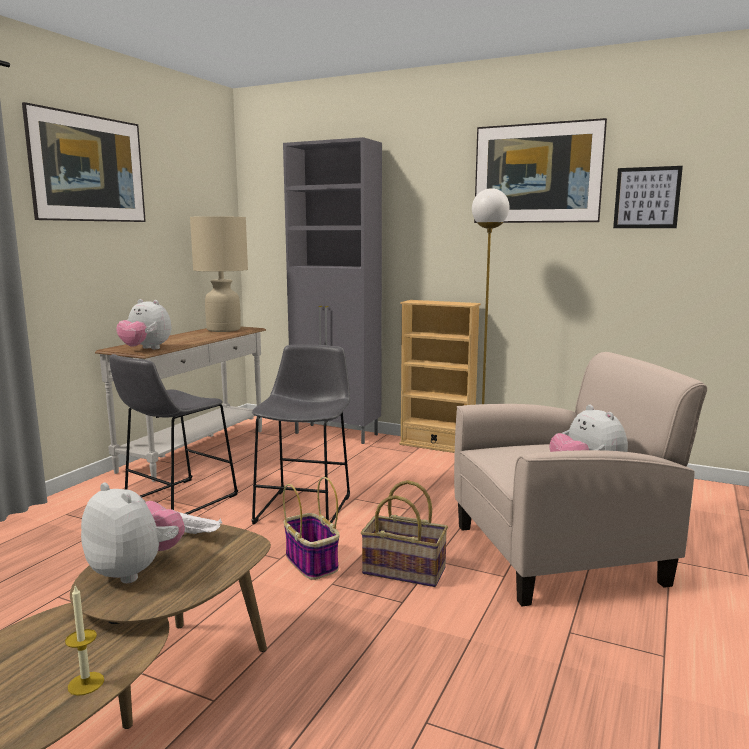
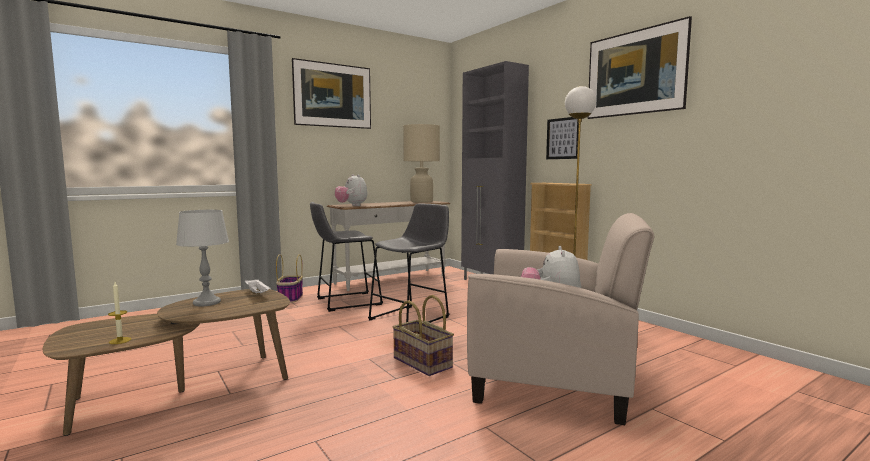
camera: 30 degrees right, 5 degrees down
(135, 570) = (206, 302): plush toy -> grey table lamp
(312, 563) = (373, 346): basket -> basket (290, 298)
(647, 198) = (728, 82): picture -> picture (563, 138)

